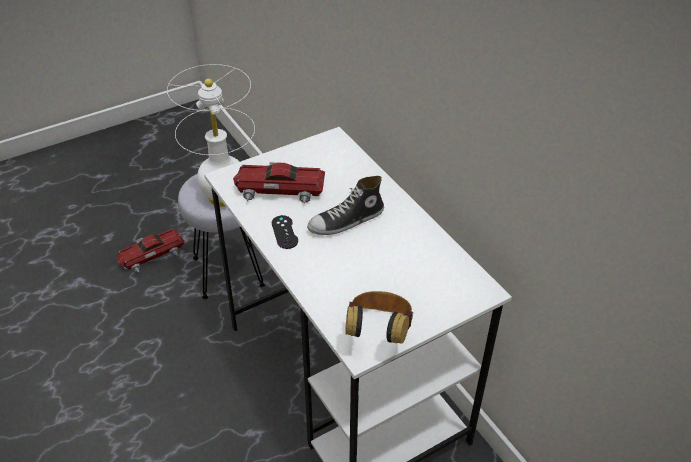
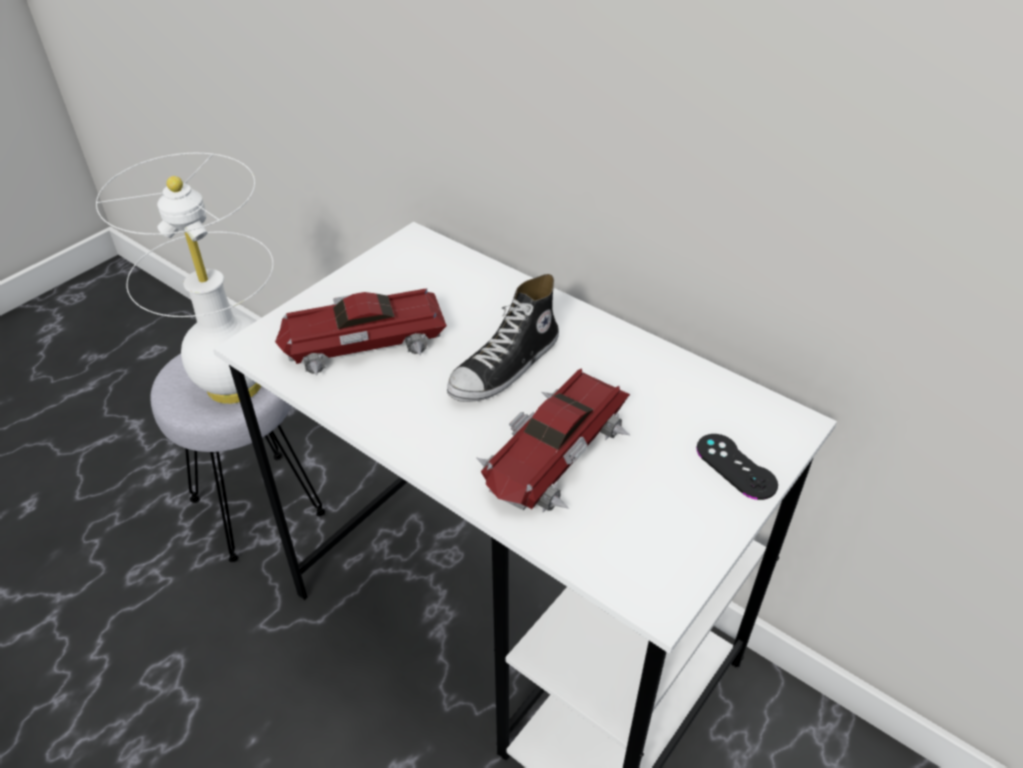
camera: 20 degrees left, 0 degrees up
(151, 255) = (117, 515): toy car -> toy car (555, 454)
(284, 232) = (408, 413): black game controller -> black game controller (736, 466)
(378, 332) = (667, 548): headphones -> none

